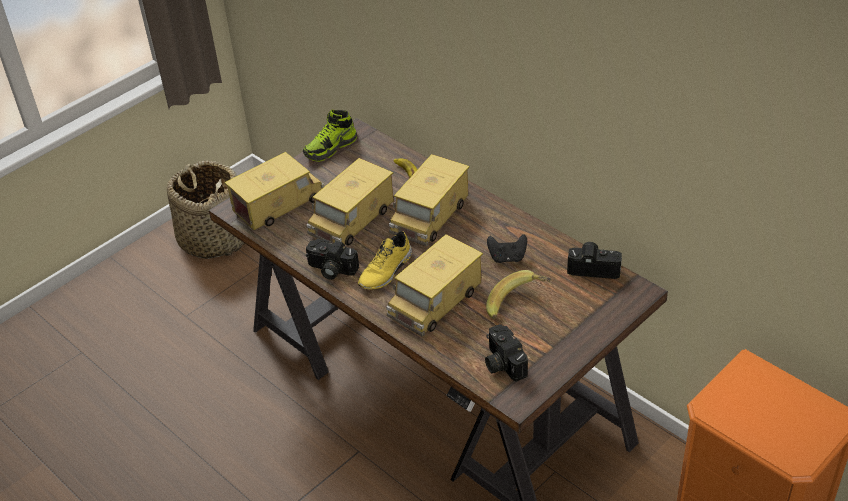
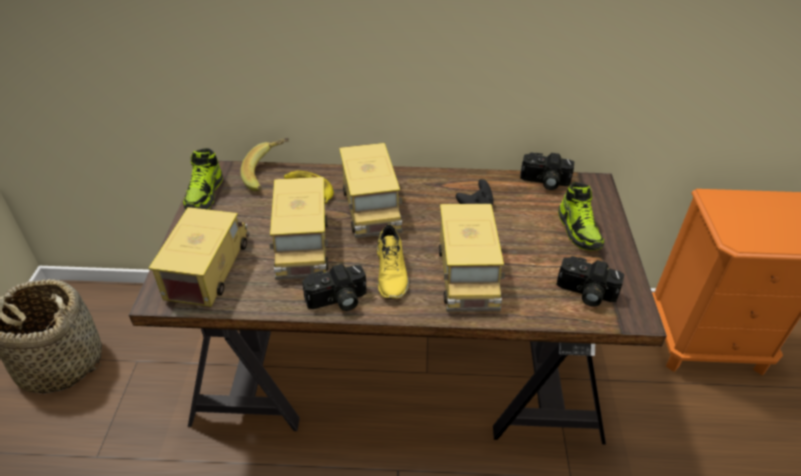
camera: 45 degrees left, 0 degrees up
(518, 305) = (533, 239): banana -> banana (268, 175)
(565, 318) = (579, 230): none -> shoe
(594, 267) = (544, 182): camera -> camera turned 135 degrees counterclockwise

